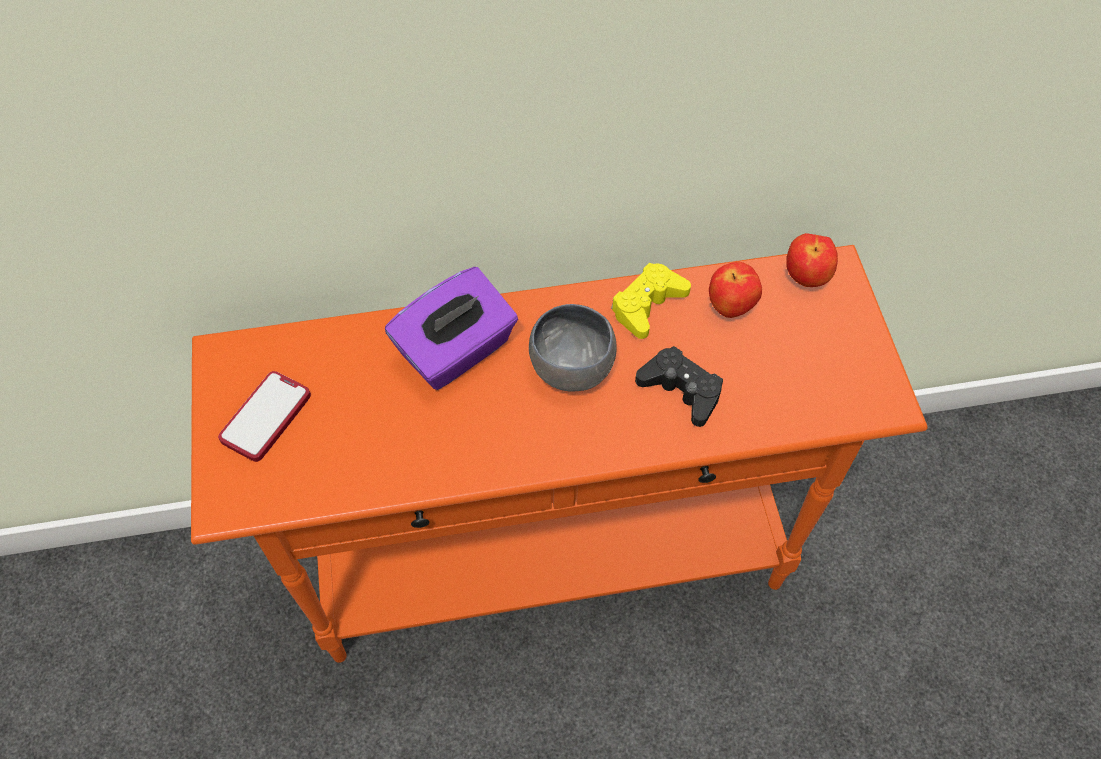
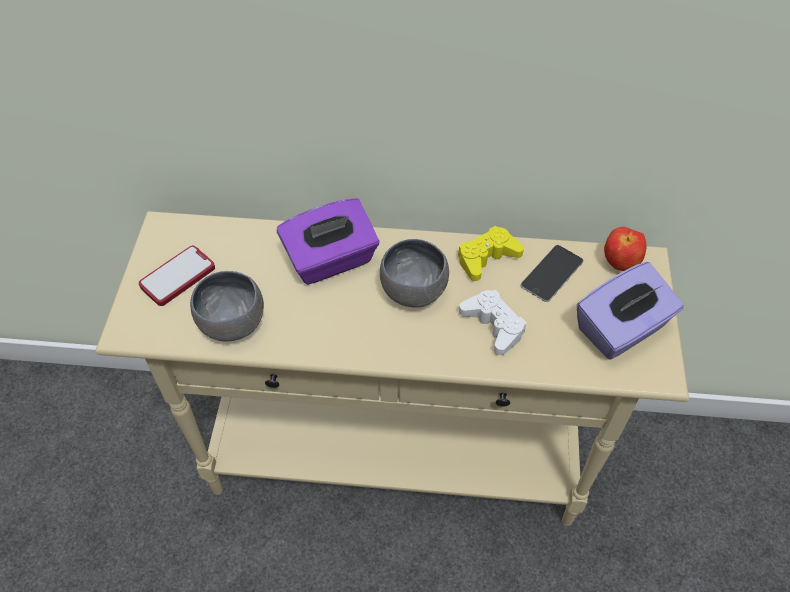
camera: 15 degrees right, 5 degrees down
(355, 463) = (229, 323): none -> grey bowl
(551, 557) = (396, 457): orange console table -> beige console table
(681, 390) = (493, 325): black game controller -> white game controller
(730, 307) = (552, 273): apple -> phone
(830, 360) = (621, 329): none -> purple tissue box

